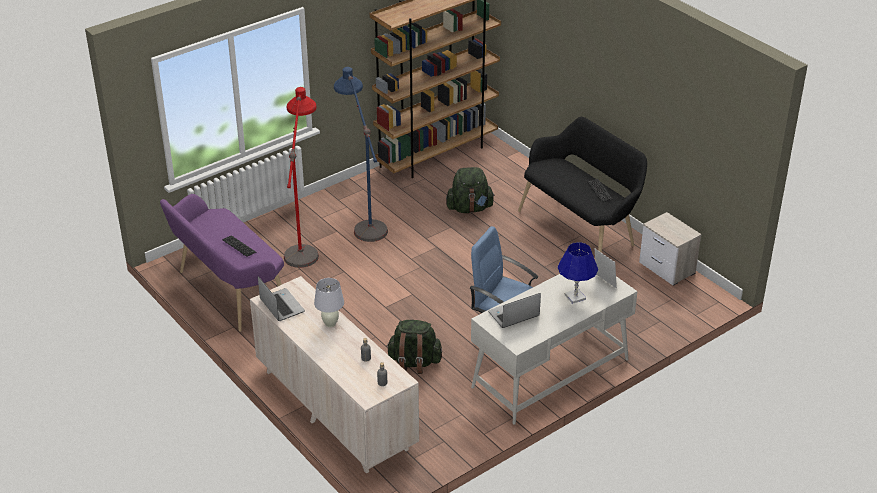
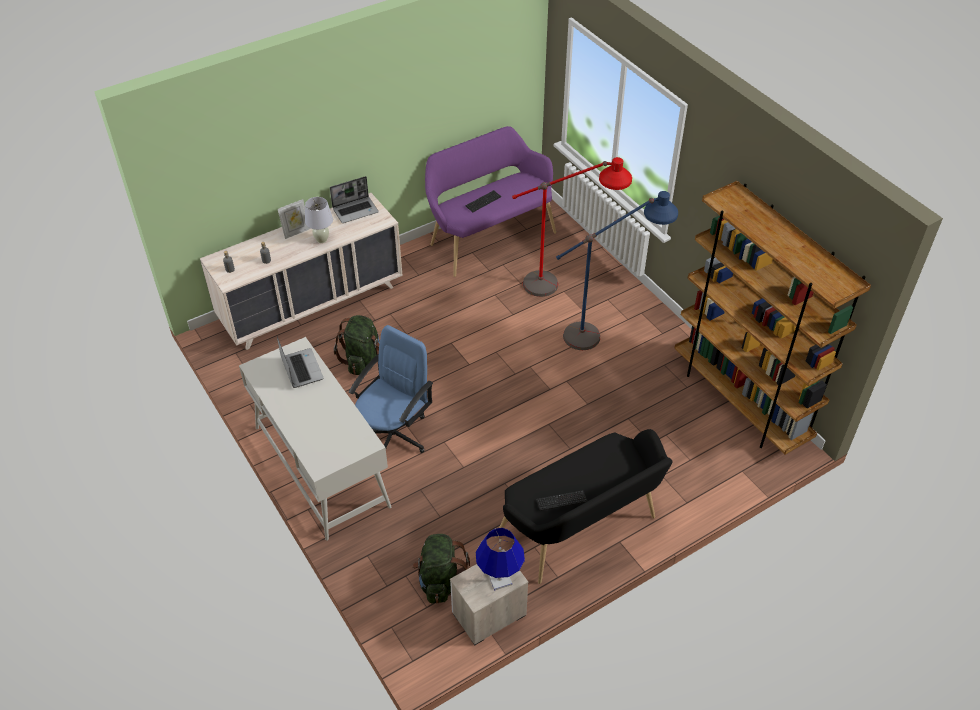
camera: 95 degrees right, 10 degrees up
(469, 208) = (624, 424): green backpack -> green backpack (440, 581)
(575, 297) = (317, 423): blue table lamp -> blue table lamp (499, 580)
(604, 282) = (337, 453): picture frame -> picture frame (296, 232)

